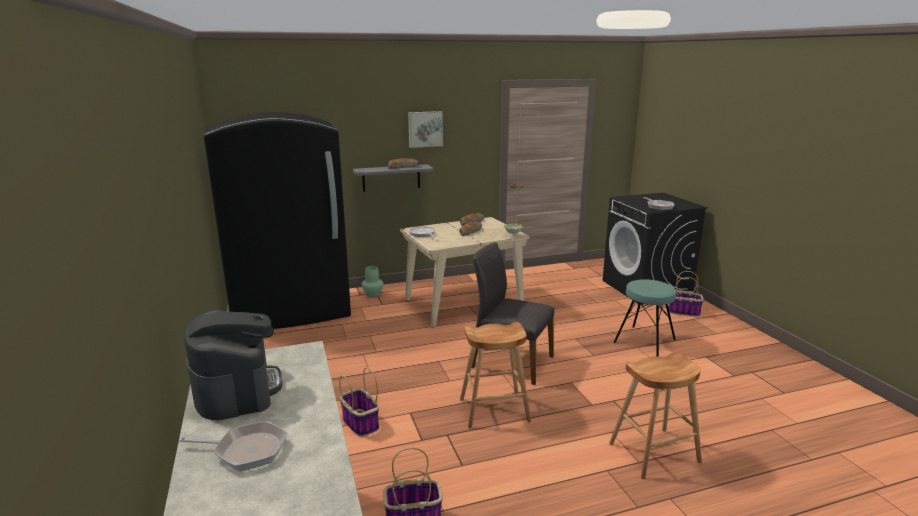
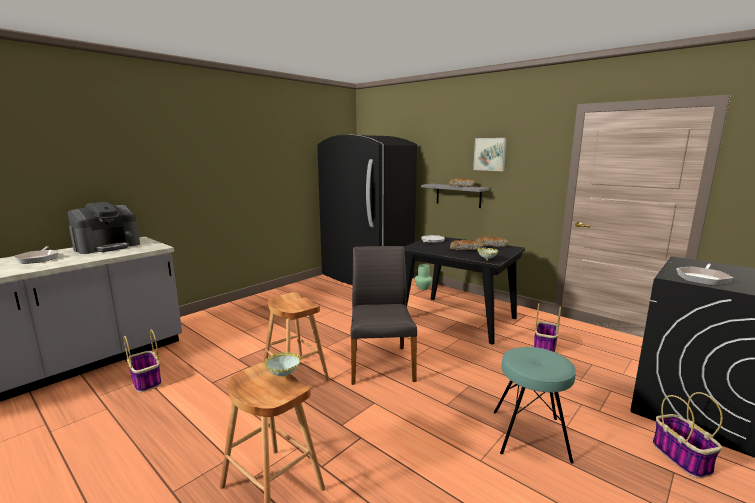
camera: 60 degrees right, 5 degrees down
(360, 423) = (248, 334): basket -> basket (544, 346)
(462, 304) = (457, 318): beige dining table -> black dining table
(656, 359) = (283, 377): none -> bowl

